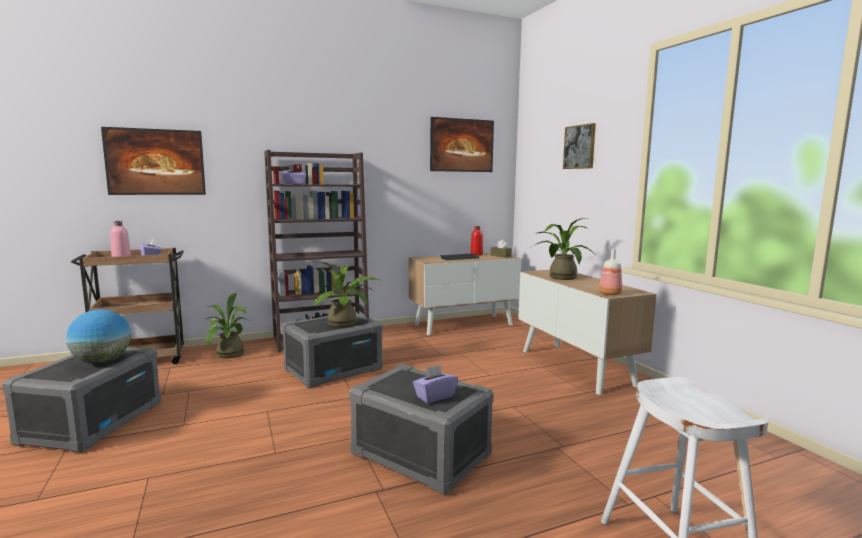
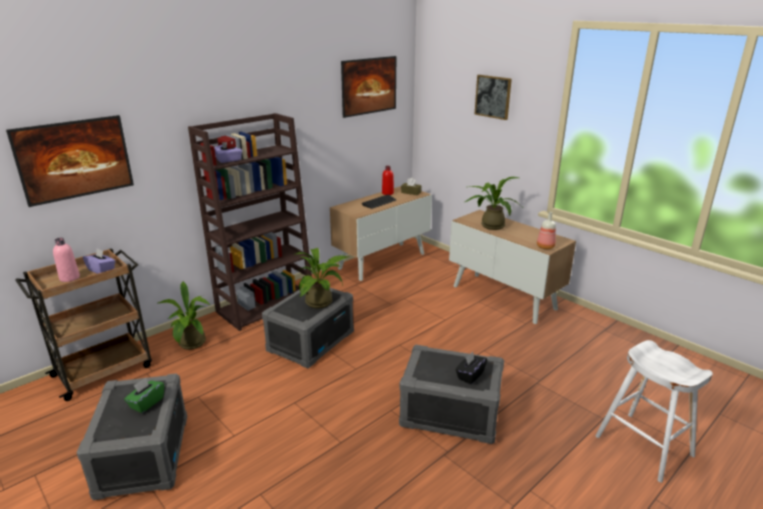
camera: 20 degrees left, 15 degrees up
(102, 362) = (146, 403): globe -> green tissue box
(435, 396) = (470, 375): purple tissue box -> black tissue box

